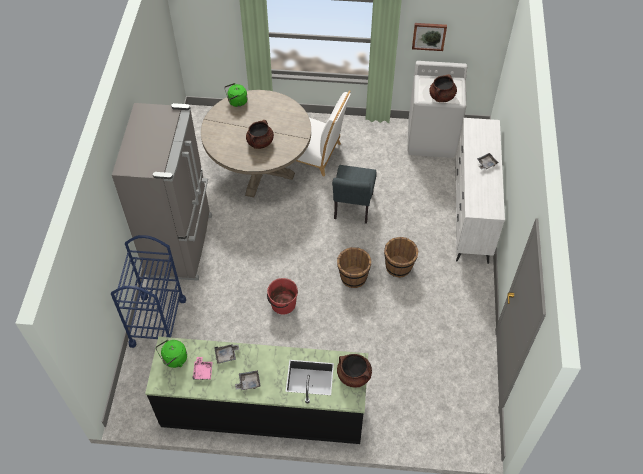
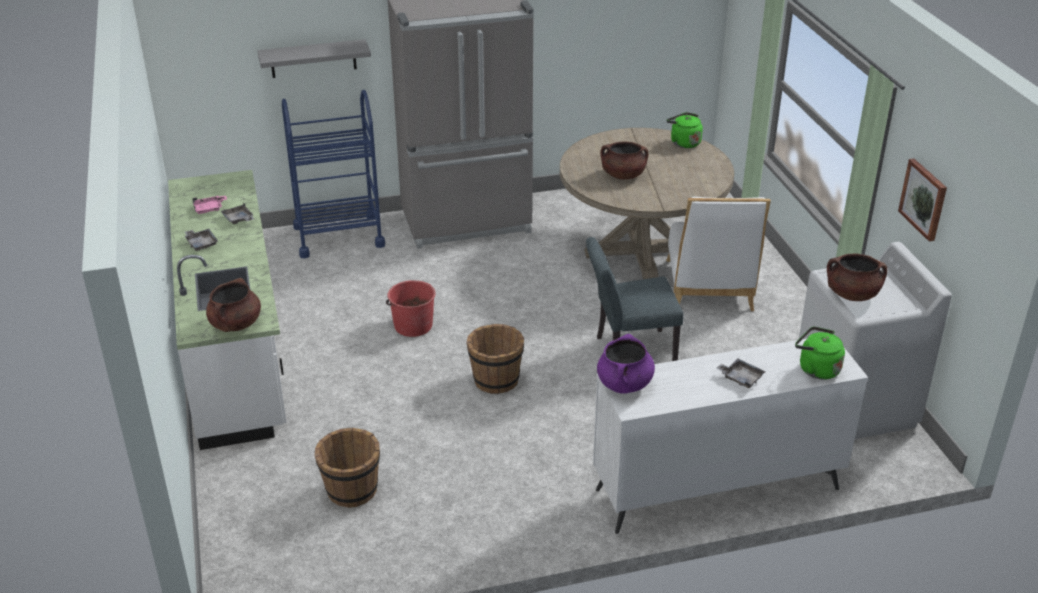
camera: 70 degrees right, 20 degrees down
(104, 250) = (313, 58): none -> grey shelf
(174, 359) = (221, 186): green kettle -> green kettle (816, 369)
(263, 408) = (235, 348): black counter -> white counter
(398, 267) = (543, 424): brown bucket -> brown bucket (351, 491)
(477, 209) = (624, 384): none -> purple cooking pot

